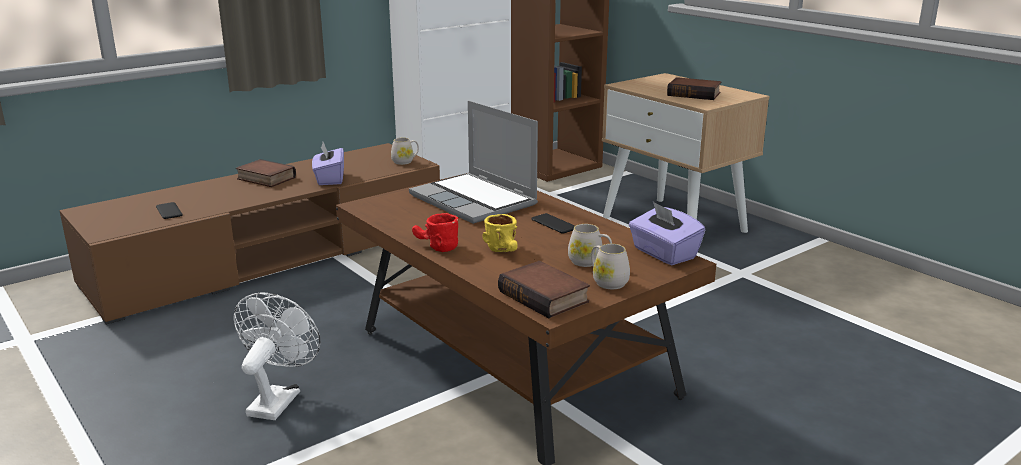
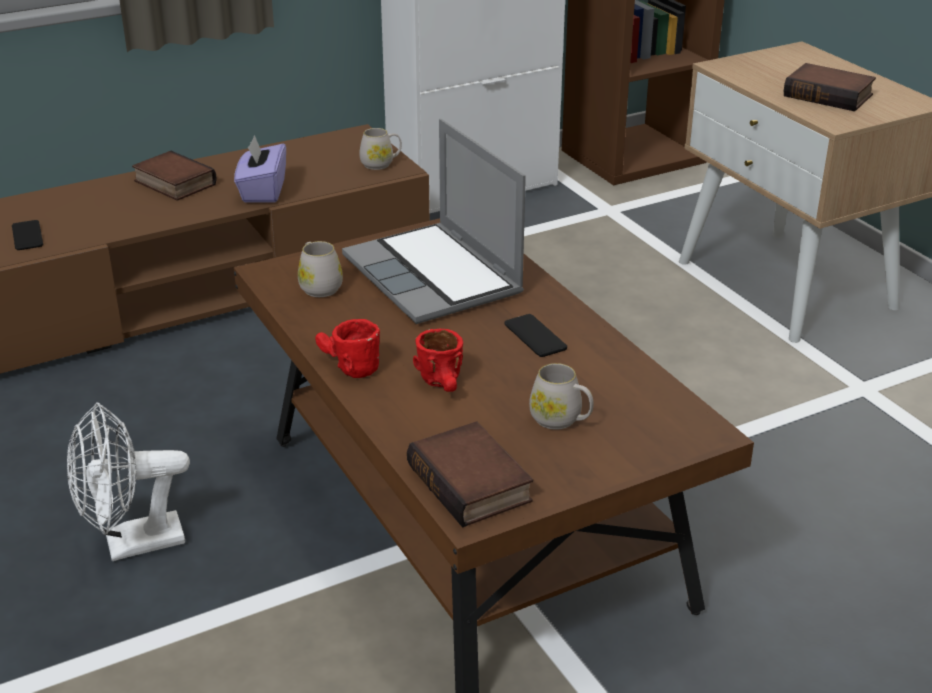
camera: 10 degrees right, 10 degrees up
(277, 399) = (132, 544): white fan -> white fan turned 135 degrees counterclockwise
(506, 251) = (445, 385): yellow mug -> red mug
(607, 281) = (573, 463): white mug -> white mug (318, 286)
(663, 254) = (679, 414): purple tissue box -> none

